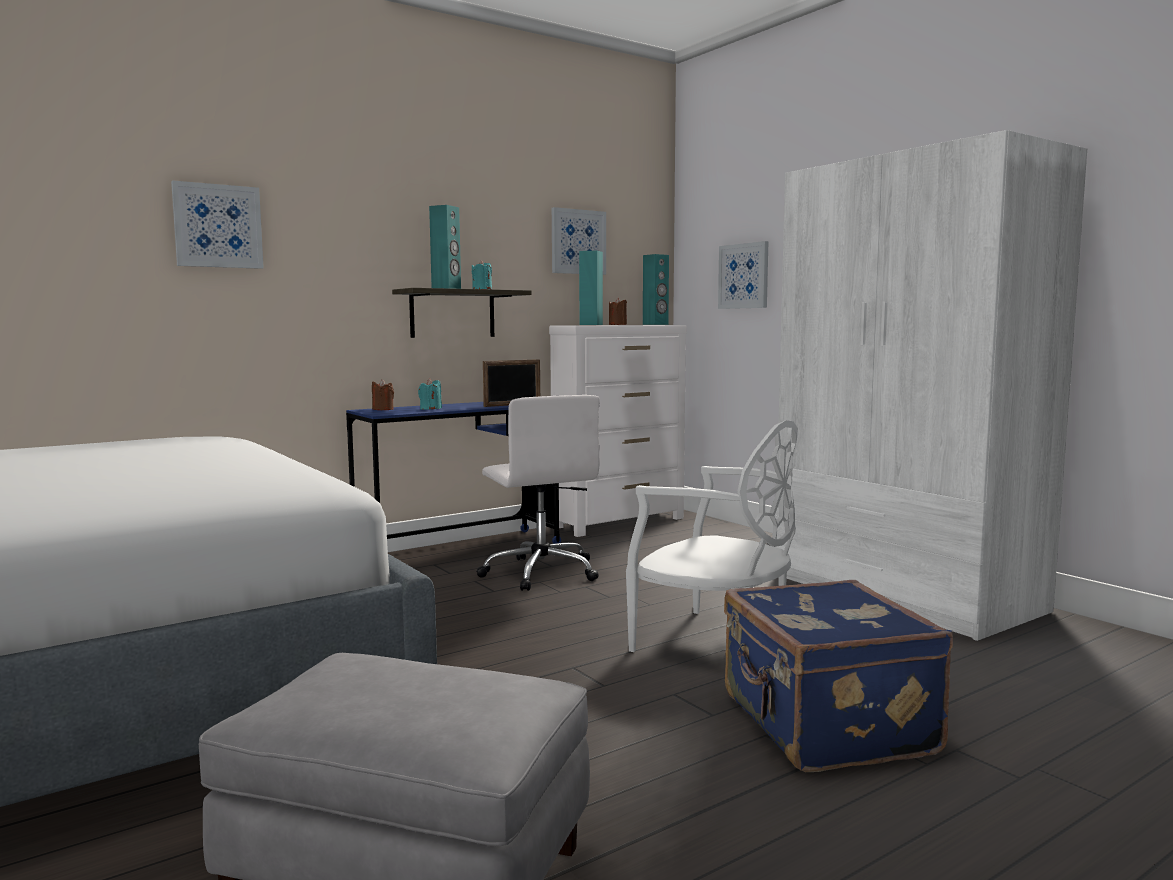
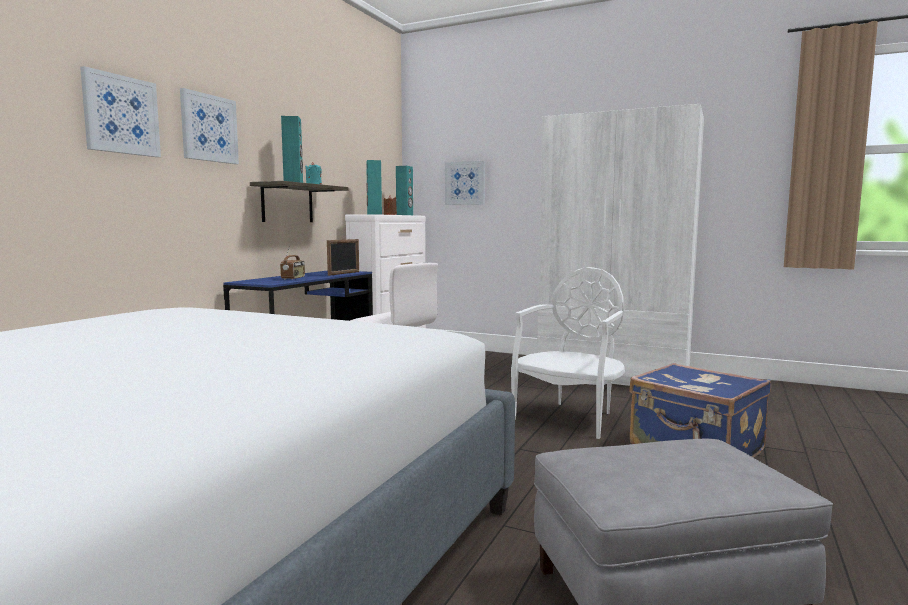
camera: 30 degrees left, 0 degrees up
(383, 409) = (255, 280): brown candle -> none
(430, 409) = (293, 278): turquoise candle -> radio
(578, 242) = (356, 153): picture -> picture (209, 128)
(715, 642) = (570, 417): white chair -> white chair turned 60 degrees counterclockwise

